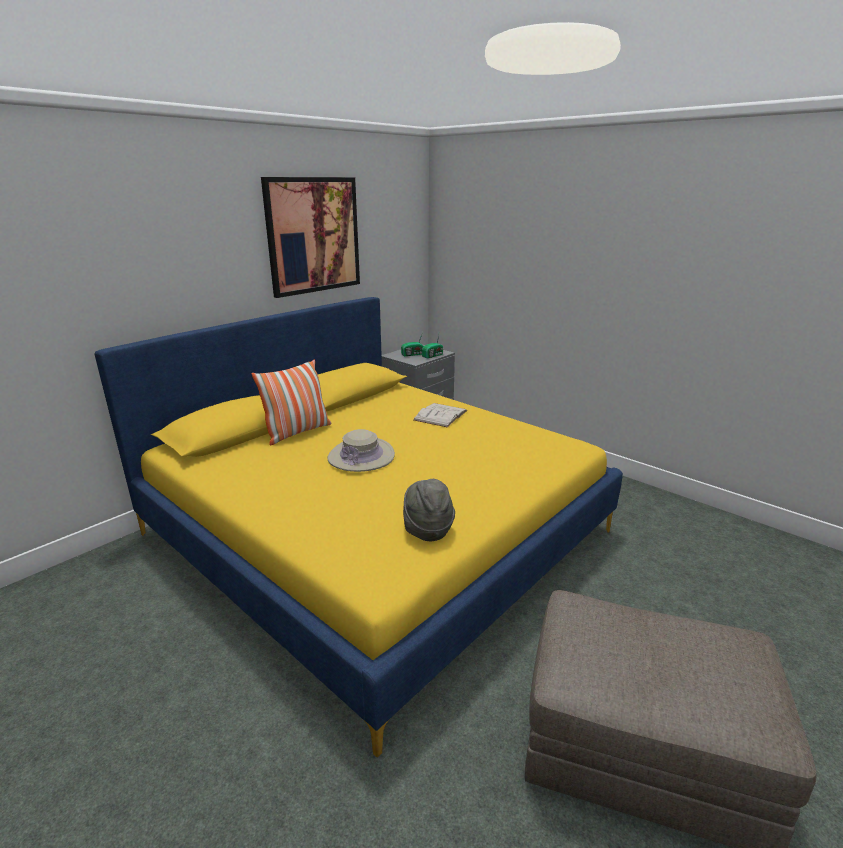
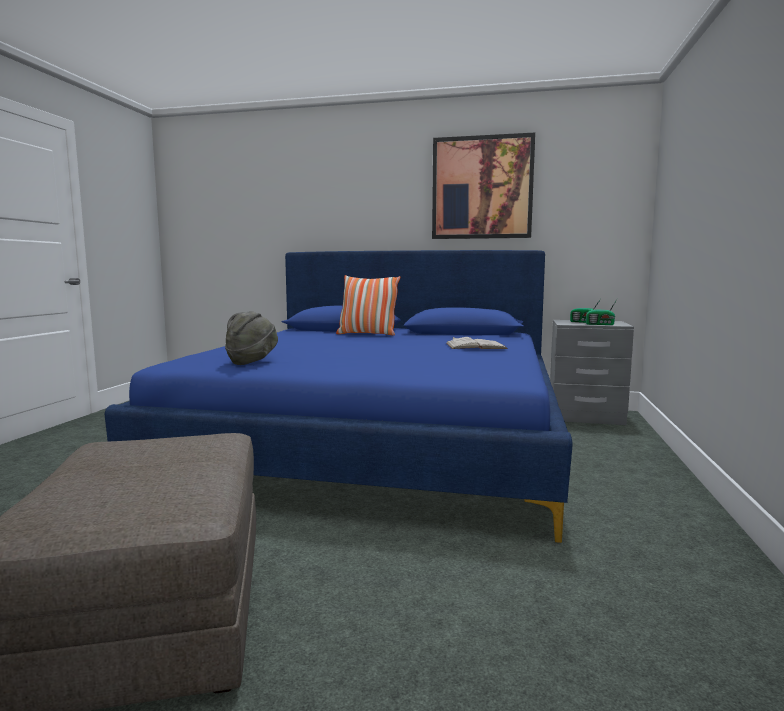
camera: 60 degrees right, 15 degrees down
(361, 456) = (347, 342): beige hat -> none
(376, 532) = (378, 441): yellow bed -> blue bed

